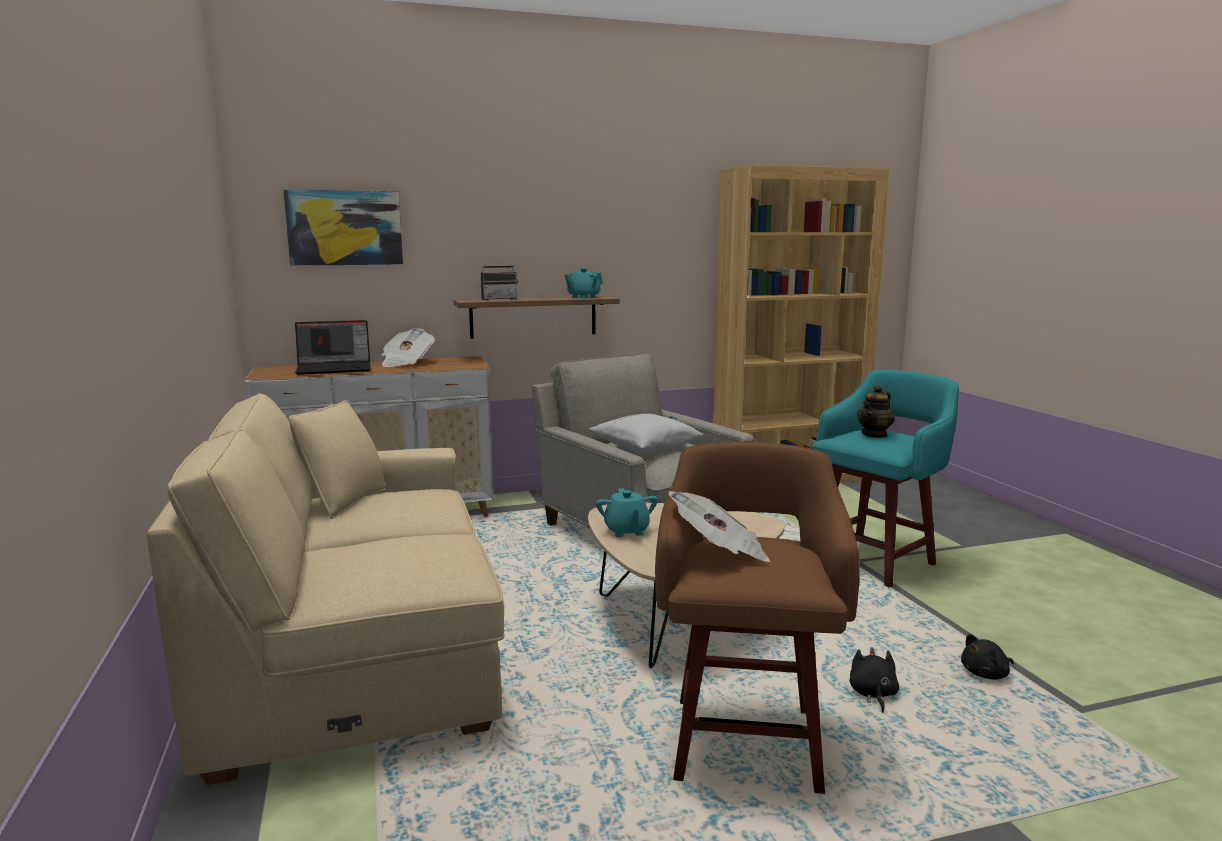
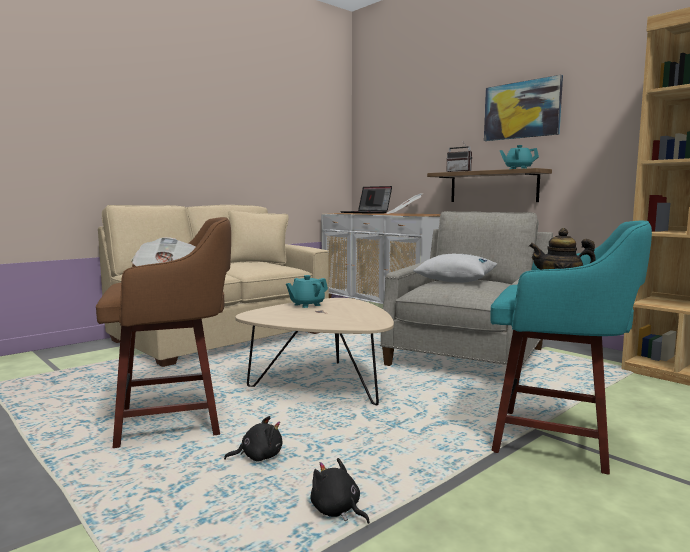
camera: 65 degrees right, 5 degrees down
(345, 228) = (394, 131): picture -> picture (522, 110)

